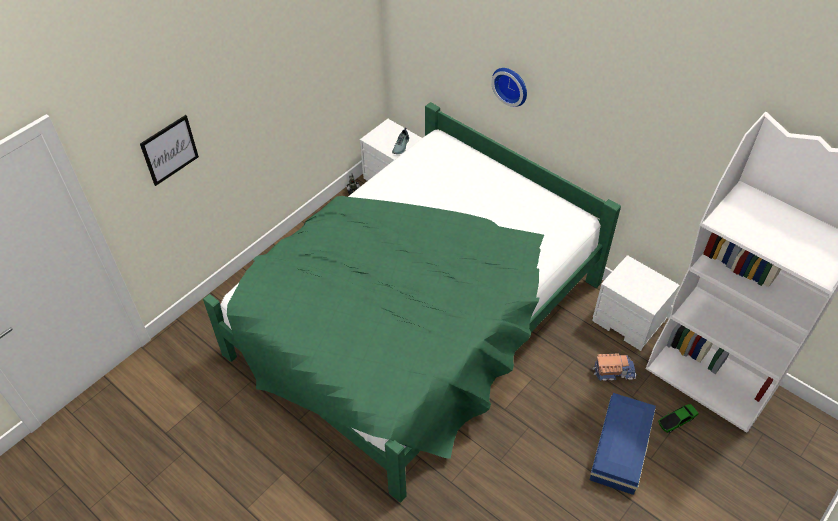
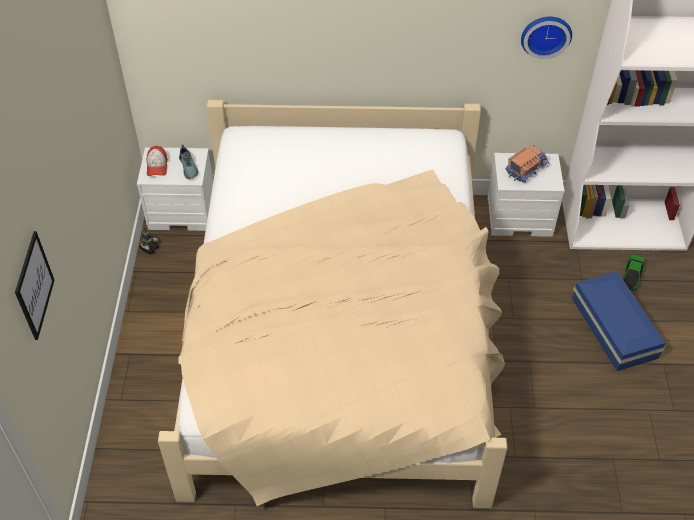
camera: 40 degrees left, 0 degrees up
(383, 134) = (157, 166): none -> cap
(417, 320) = (341, 334): green bed -> beige bed
(511, 85) = (318, 33): wall clock -> wall clock (545, 34)
(613, 371) = (548, 267): toy truck -> toy truck (526, 169)

